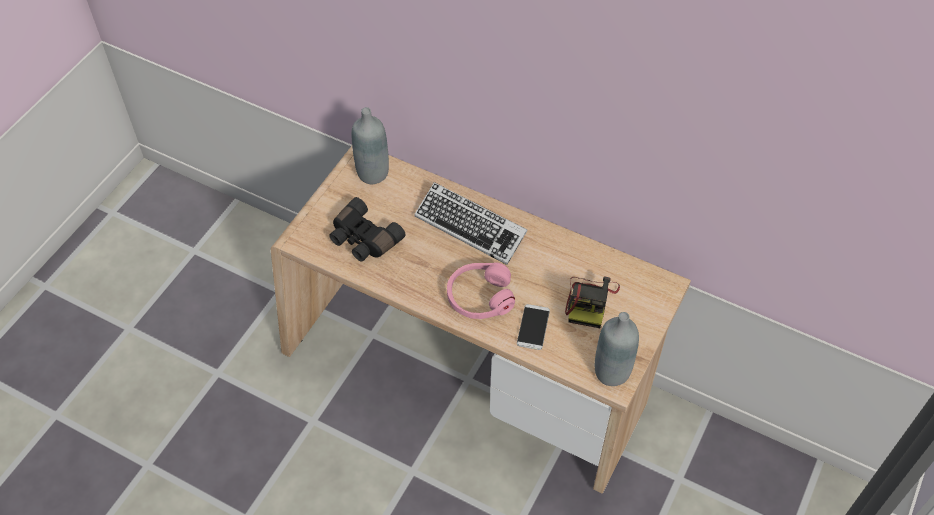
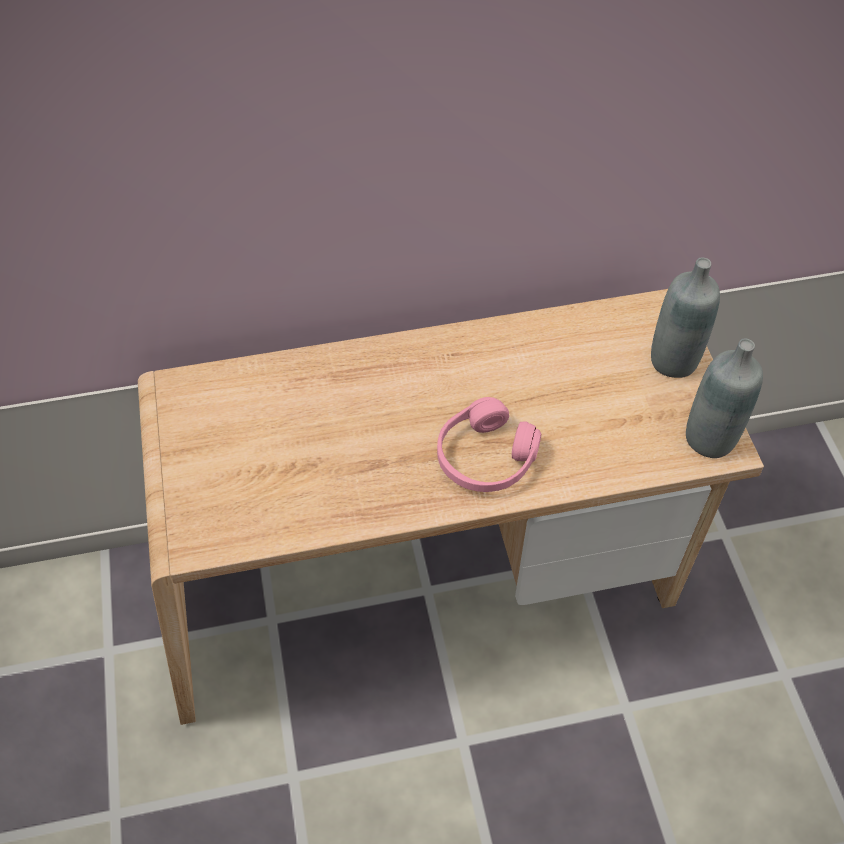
camera: 40 degrees left, 0 degrees up
(363, 239) = (273, 486): black binoculars -> none
(372, 173) = (204, 397): grey bottle -> grey bottle (673, 361)
(470, 227) = (391, 384): keyboard -> none
(533, 327) = (579, 449): phone -> none
(590, 301) = (607, 377): camera -> none

